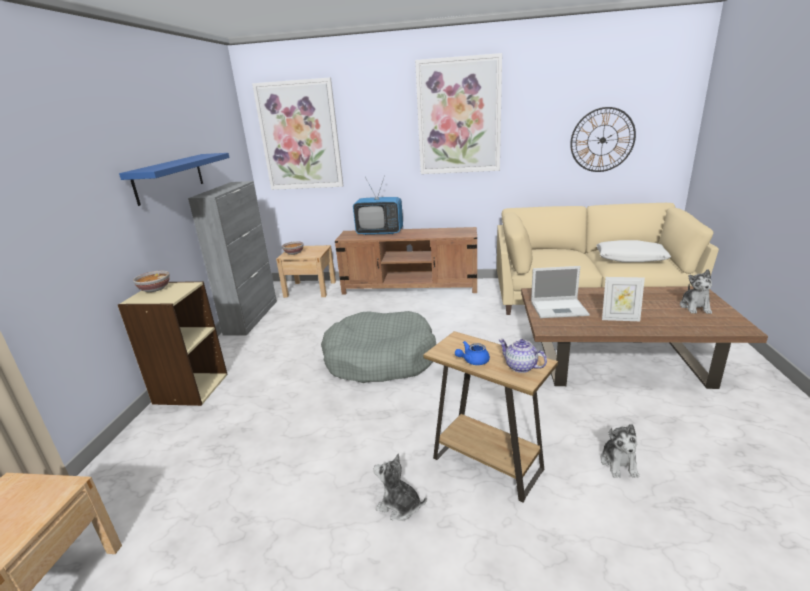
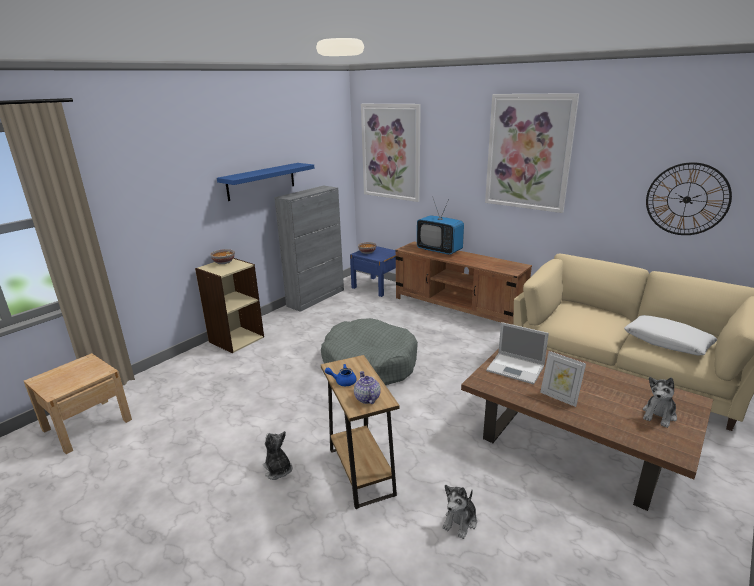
camera: 30 degrees right, 0 degrees up
(310, 289) = (377, 286): beige nightstand -> blue nightstand

